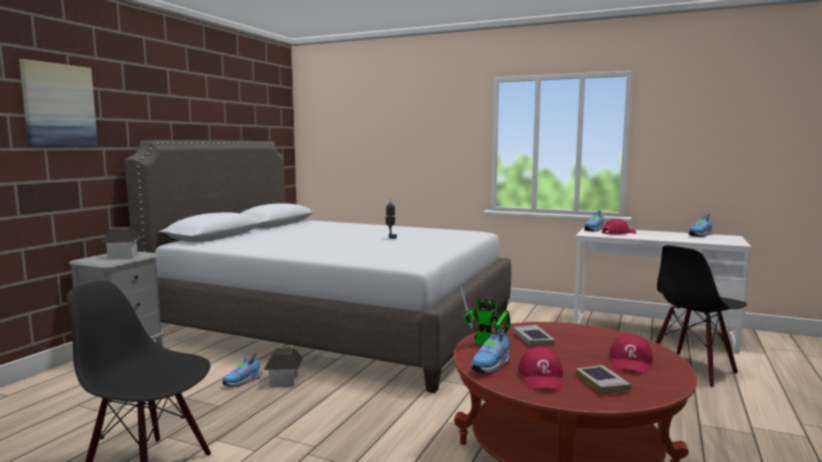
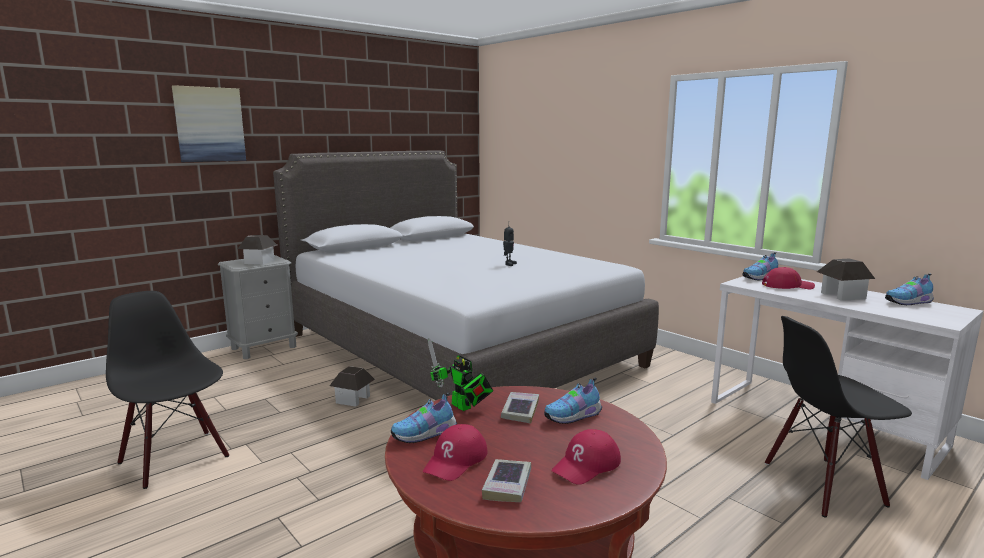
camera: 25 degrees right, 5 degrees up
(243, 381) = (321, 393): shoe -> shoe (574, 417)
(659, 235) = (842, 296): none -> toy house

